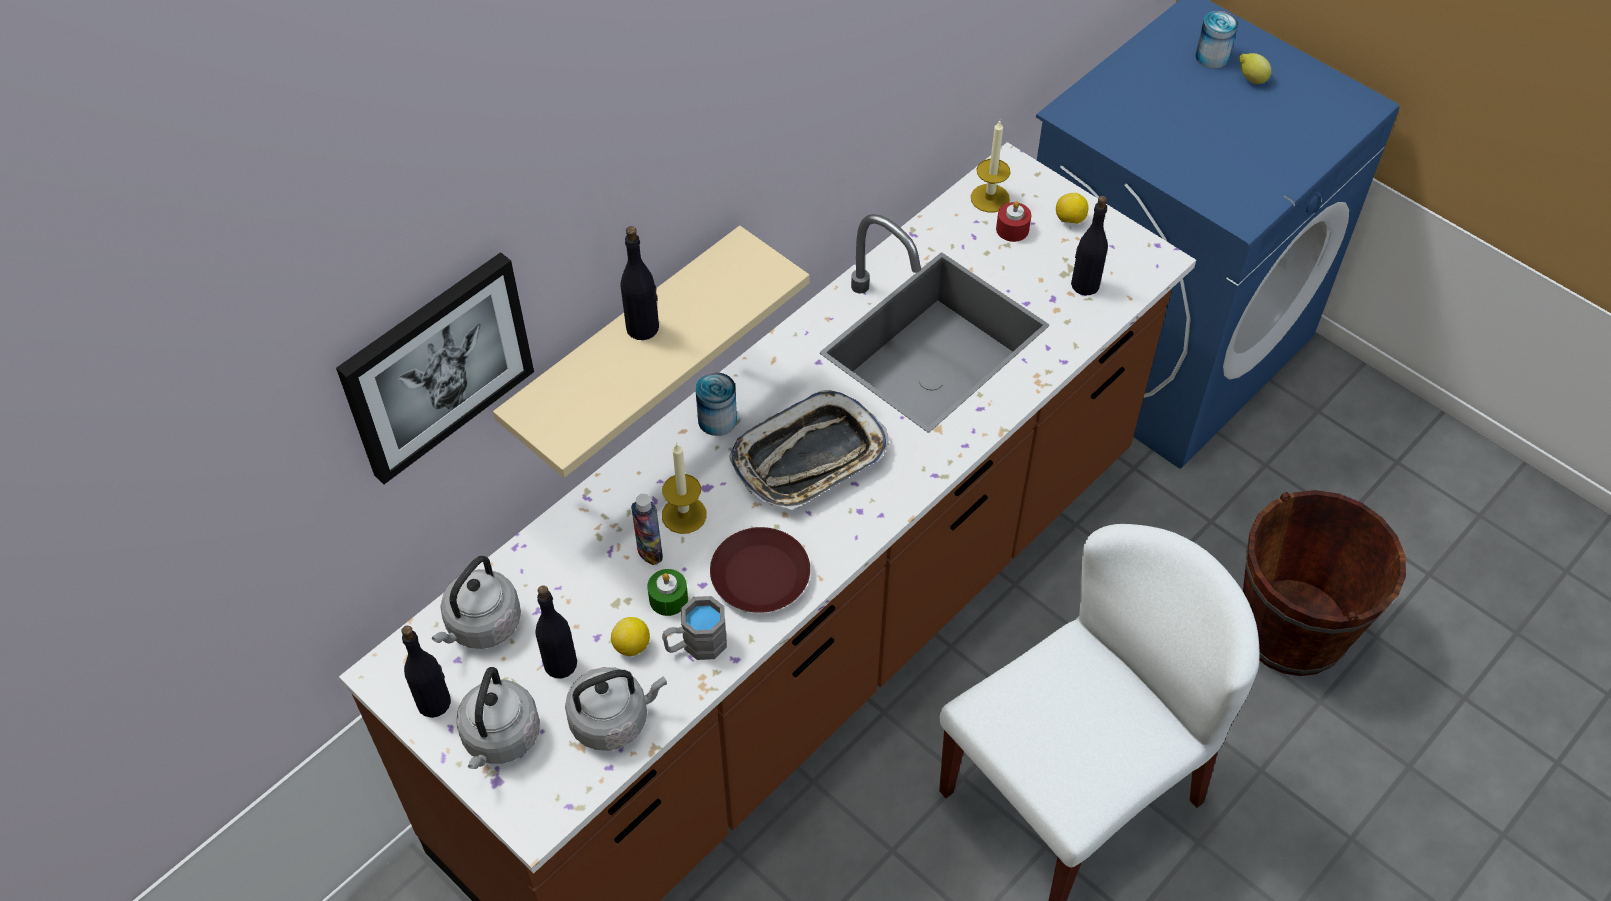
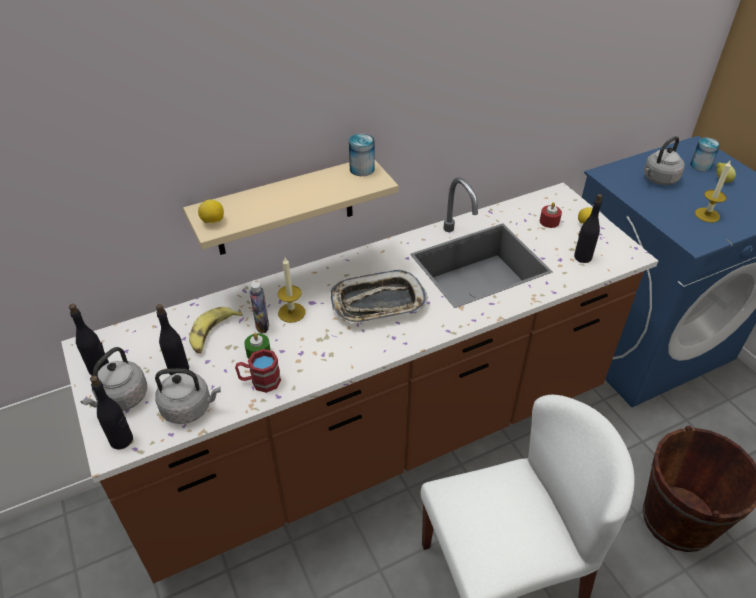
camera: 20 degrees right, 10 degrees down
(436, 365) = (138, 154): picture -> none
(481, 626) = (149, 337): grey kettle -> grey kettle (658, 179)
(580, 589) = (213, 334): none -> banana
(632, 646) = (223, 372): lemon -> lemon (213, 221)
(643, 328) = (289, 188): black bottle -> black bottle (122, 440)
(695, 644) = (260, 381): grey mug -> red mug
(717, 420) = (336, 271): can -> can (362, 169)
(761, 575) = (318, 355): brown plate -> none
(990, 198) = (542, 205): candle -> candle (707, 215)

